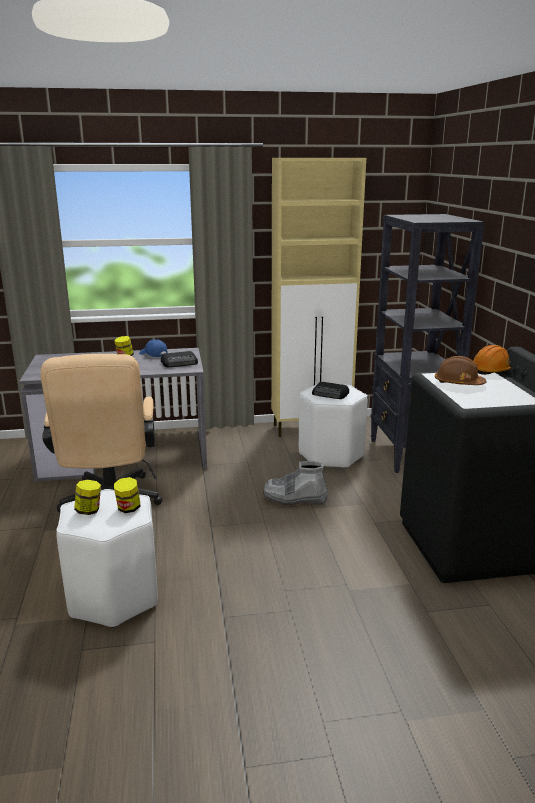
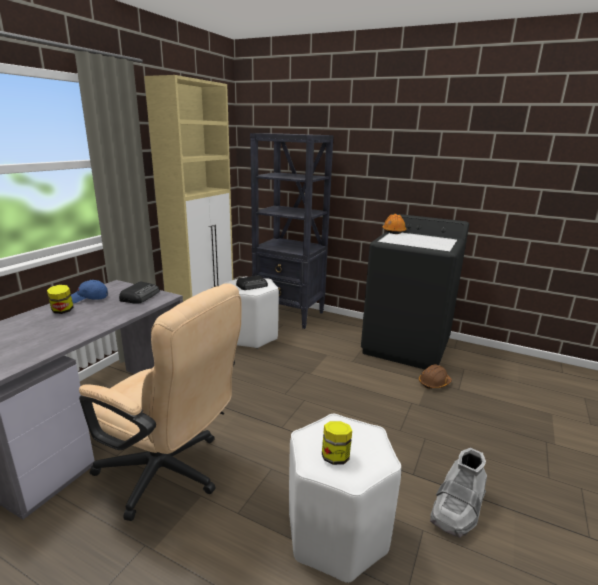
camera: 55 degrees left, 0 degrees up
(128, 508) = (353, 431): jar -> none
(294, 498) = (288, 374): grey boot -> grey boot (457, 509)
(458, 383) = (406, 241): brown hard hat -> brown hard hat (434, 383)

